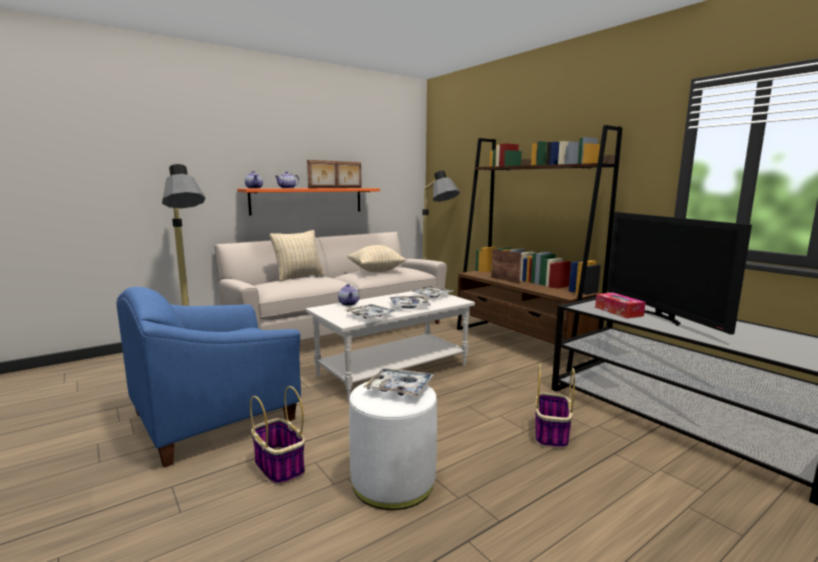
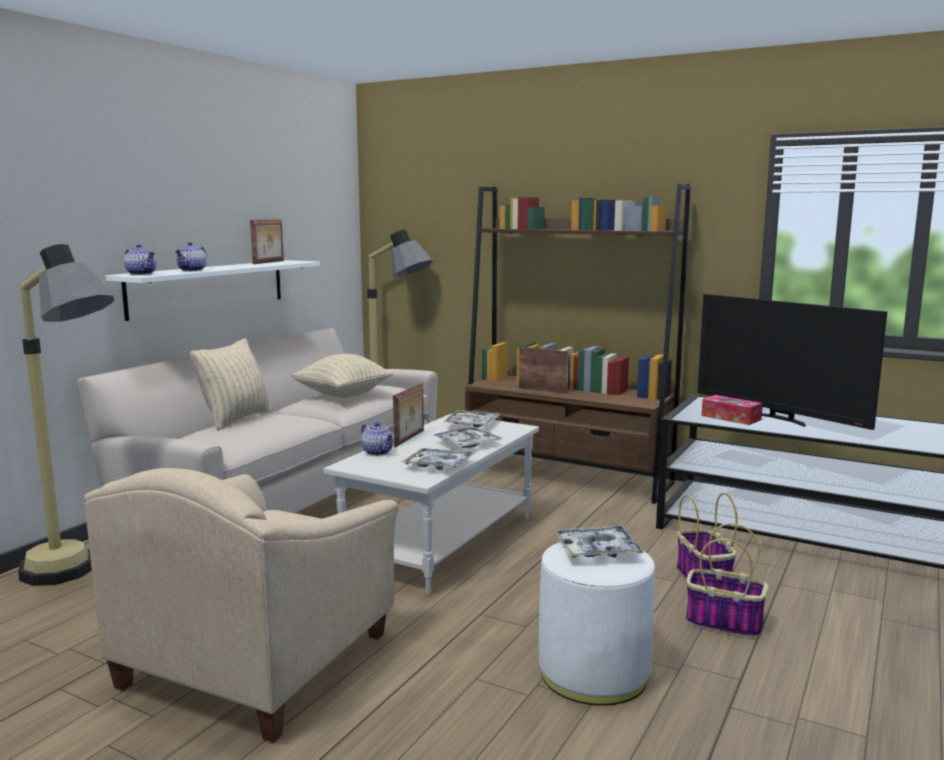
camera: 25 degrees left, 0 degrees up
(215, 417) = (259, 661): blue armchair -> beige armchair
(278, 466) = (435, 696): basket -> basket (722, 623)
(308, 200) = (209, 287): orange shelf -> white shelf
(323, 188) = (240, 266): picture frame -> picture frame (410, 438)

